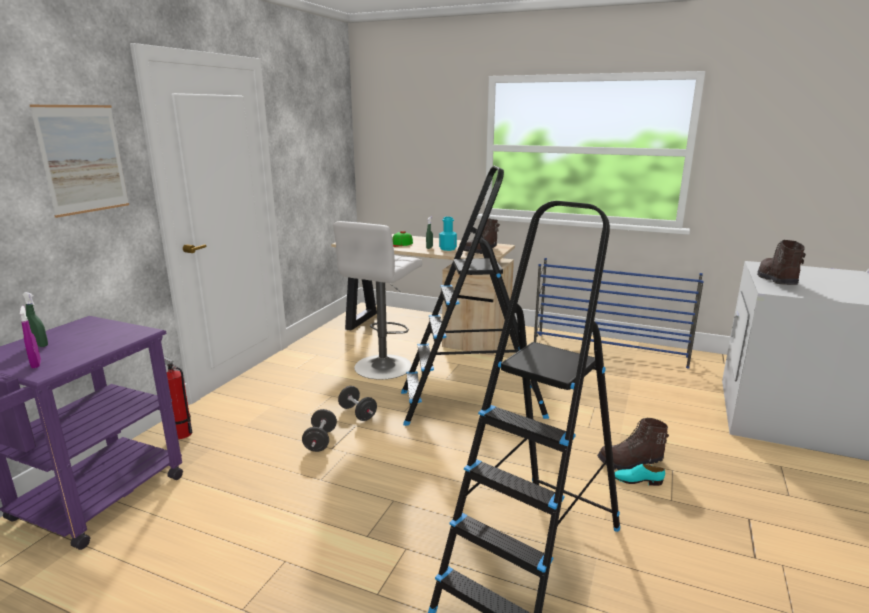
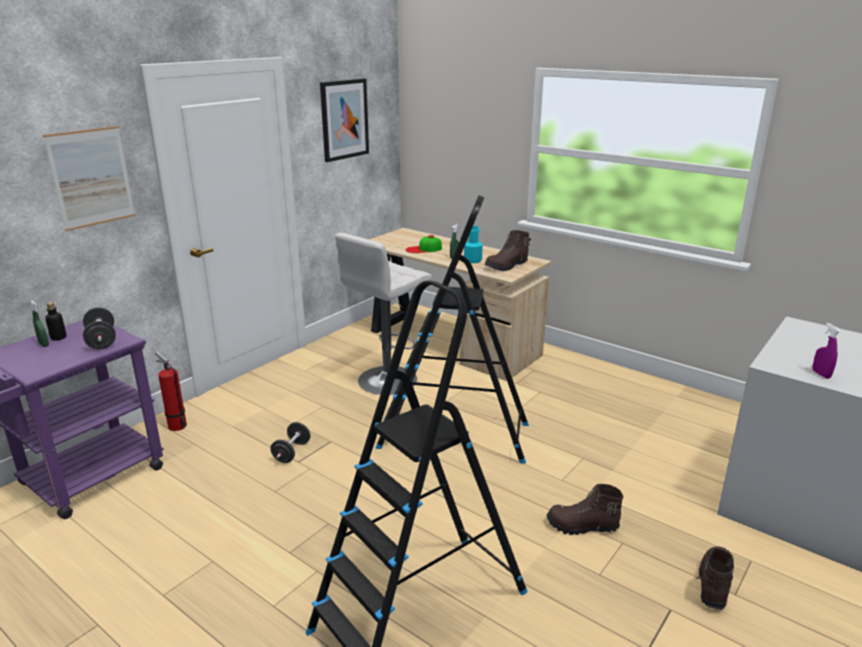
camera: 15 degrees right, 5 degrees up
(36, 364) = (32, 364): purple spray bottle -> purple spray bottle (821, 374)
(56, 337) = (58, 338): none -> bottle
(312, 127) = (344, 119): none -> picture
(357, 413) = (338, 429): black dumbbell -> black dumbbell (101, 340)
(609, 350) = (643, 392): blue shoe rack -> none
(637, 480) = (576, 547): turquoise shoe -> none
(775, 280) = (792, 350): brown boot -> brown boot (713, 584)

